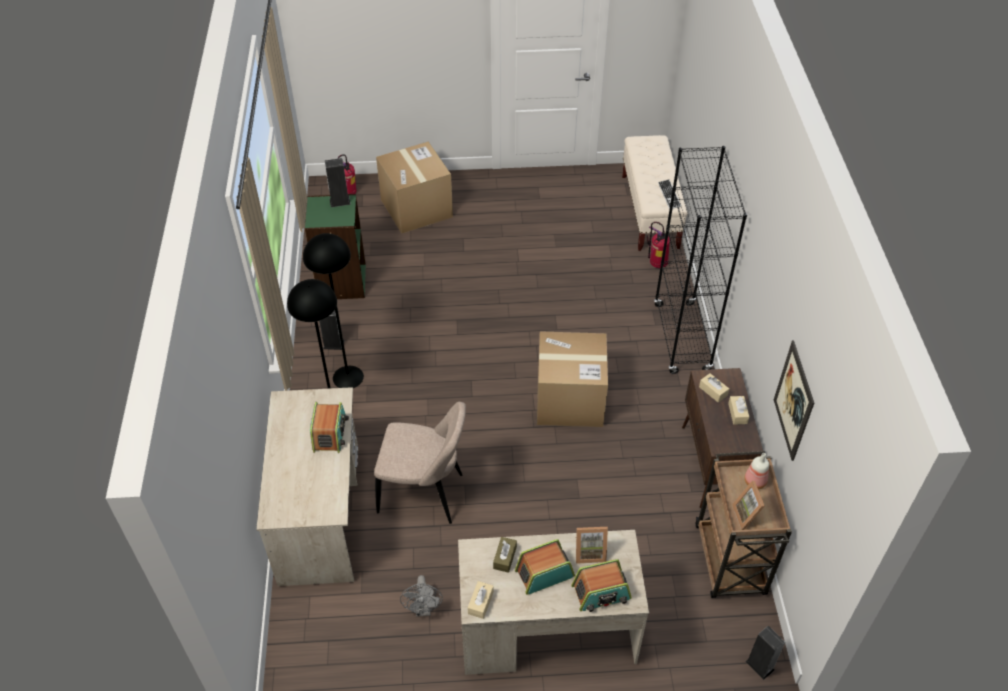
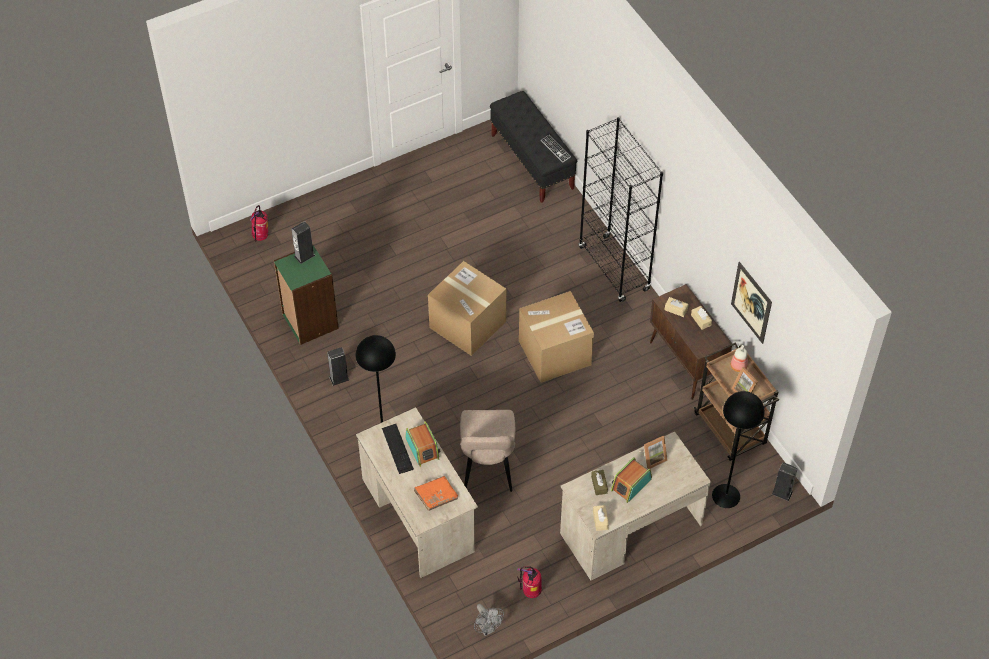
camera: 25 degrees left, 5 degrees up
(303, 423) = (397, 448): none -> keyboard
(308, 493) = (436, 496): none -> orange book
(348, 377) = (369, 401): black floor lamp -> black floor lamp (726, 496)
(416, 208) = (331, 229): cardboard box -> cardboard box (467, 324)
(423, 609) = (536, 550): grey fan -> grey fan (487, 629)
(425, 494) = (487, 469): beige chair -> beige chair turned 105 degrees clockwise
(601, 593) = (674, 482): radio -> none
(650, 212) = (532, 162): beige bench -> black bench
(656, 264) = (562, 210): fire extinguisher -> fire extinguisher (530, 592)

